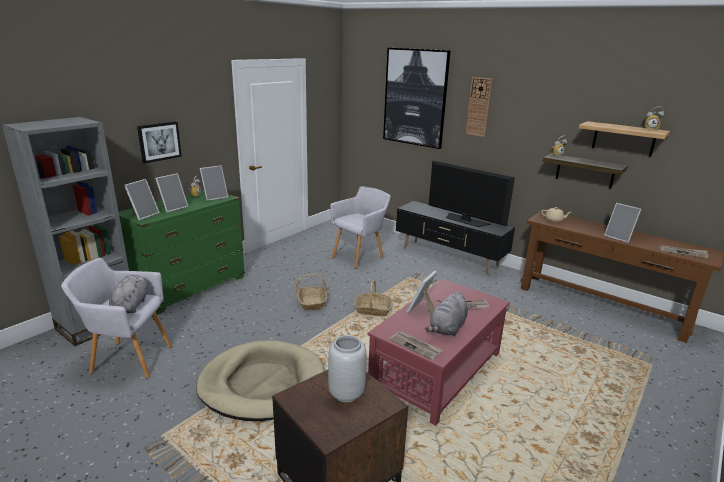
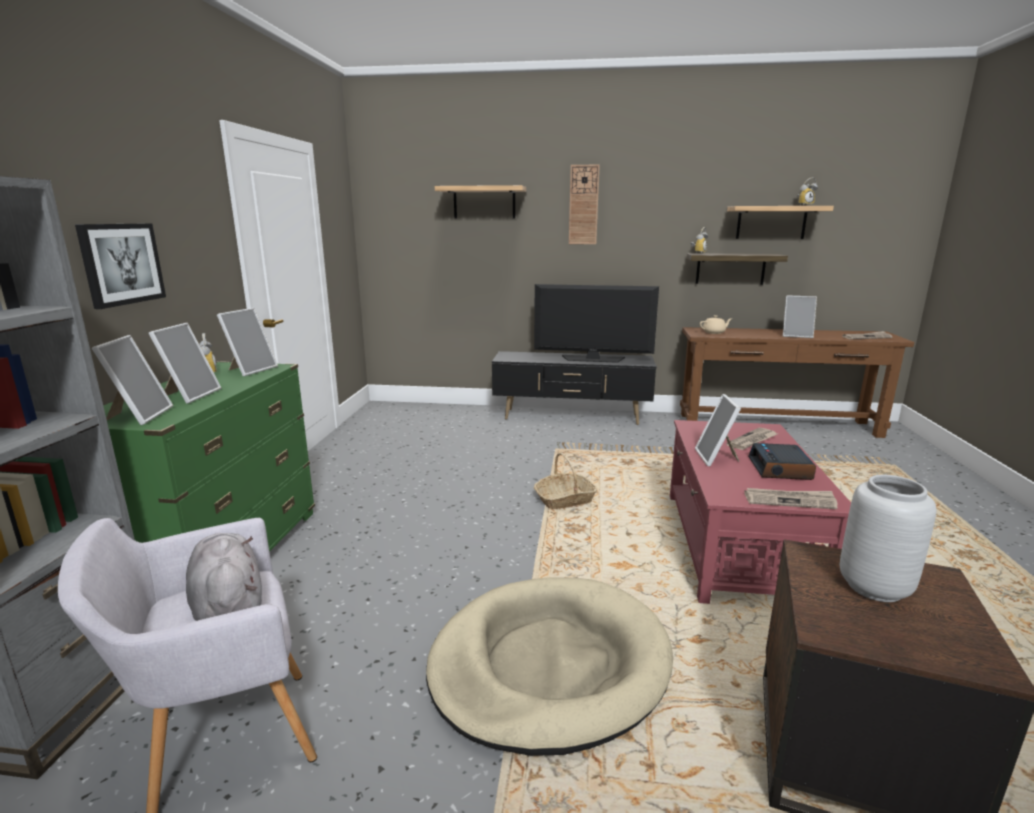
camera: 30 degrees left, 5 degrees down
(312, 302) = (470, 516): basket -> none
(360, 256) = (461, 441): grey armchair -> none
(415, 97) = (484, 203): picture -> shelf
(447, 328) = (780, 469): grey plush toy -> alarm clock

